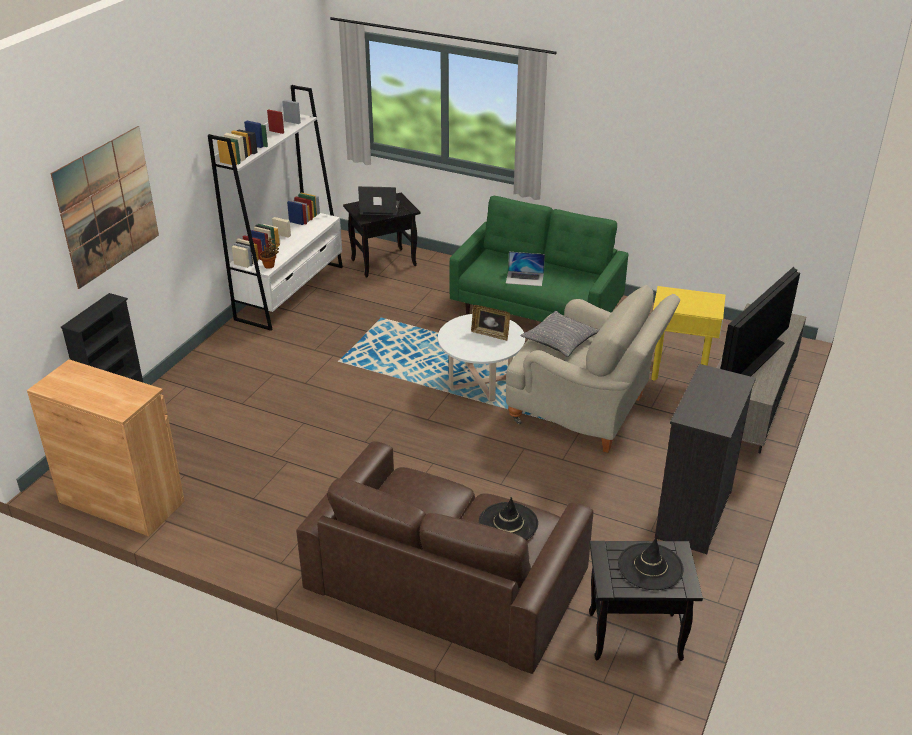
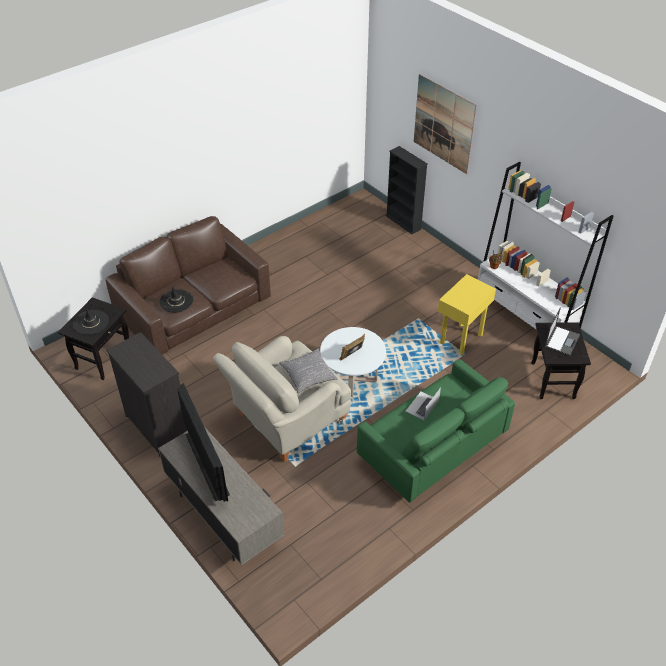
camera: 115 degrees right, 10 degrees up
(122, 502) = (333, 215): brown cabinet -> none
(679, 373) = (296, 500): yellow side table -> yellow side table (460, 338)

